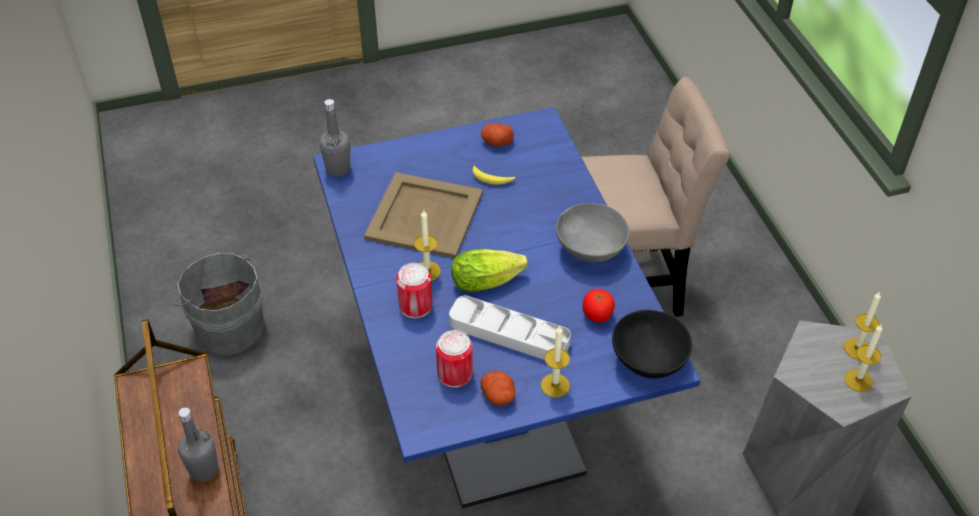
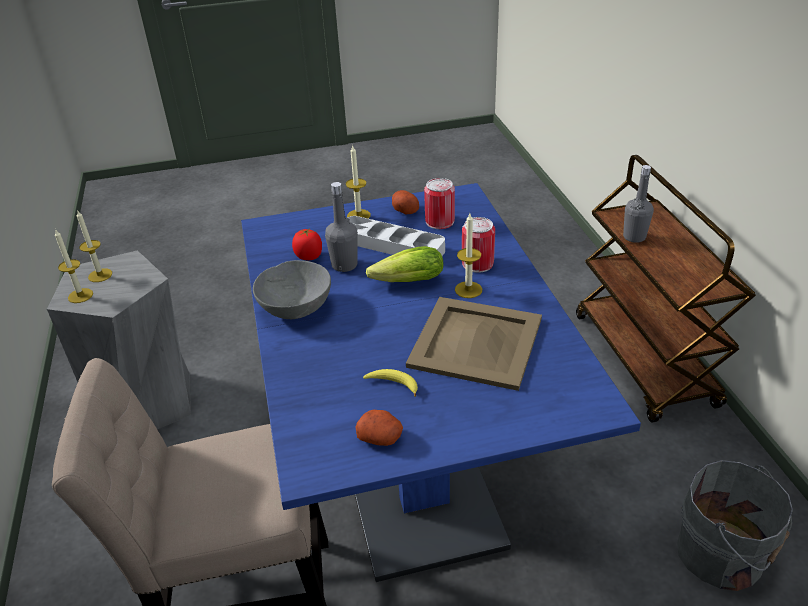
camera: 175 degrees left, 10 degrees down
(338, 169) = (598, 400): grey bottle -> grey bottle (344, 265)
(649, 360) = (276, 229): black bowl -> none

